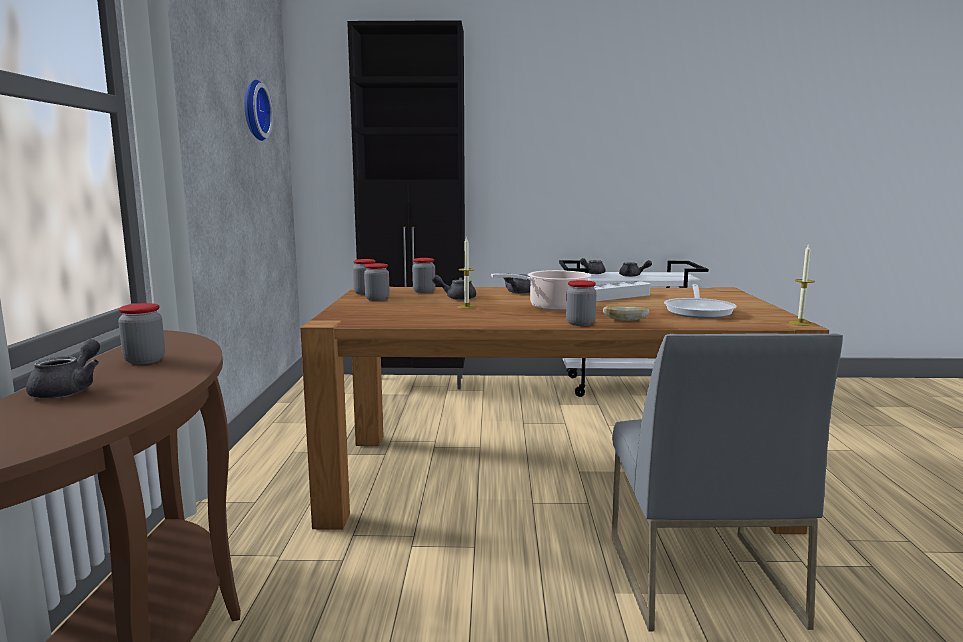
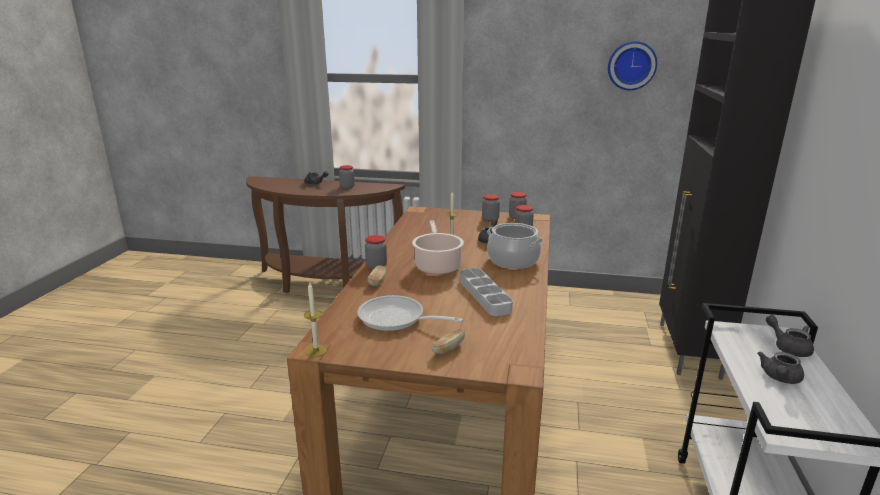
camera: 100 degrees right, 10 degrees up
(517, 292) = (512, 260): grey teapot -> cooking pot
(698, 577) = (293, 431): grey chair -> none
(723, 300) = (448, 349): none -> bread

